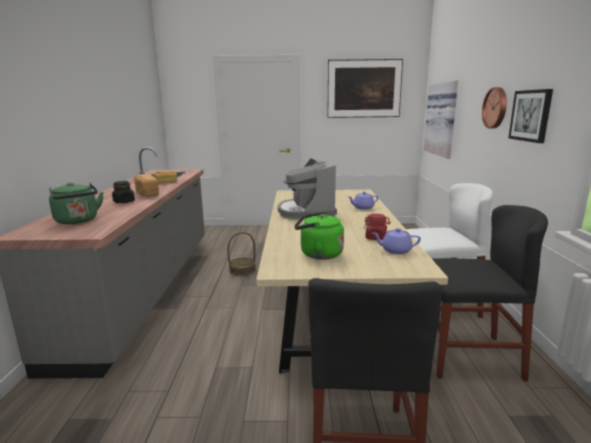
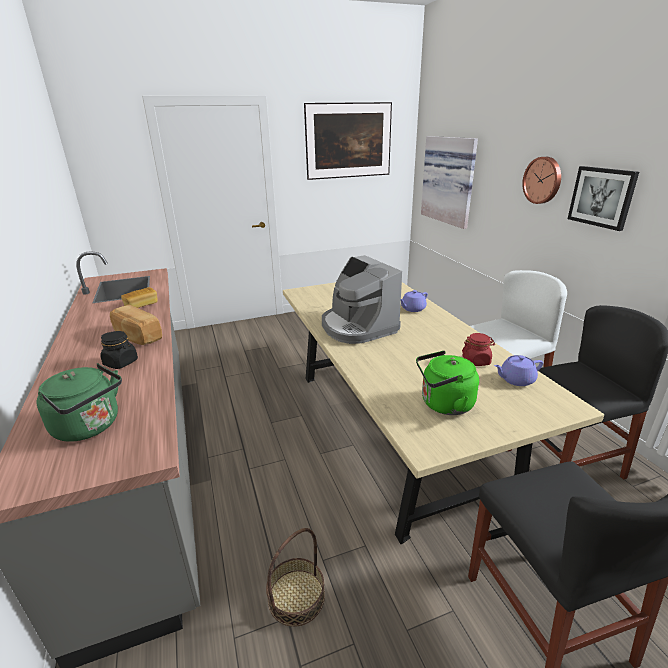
camera: 20 degrees left, 10 degrees up
(242, 270) = (258, 398): basket -> basket (296, 596)

